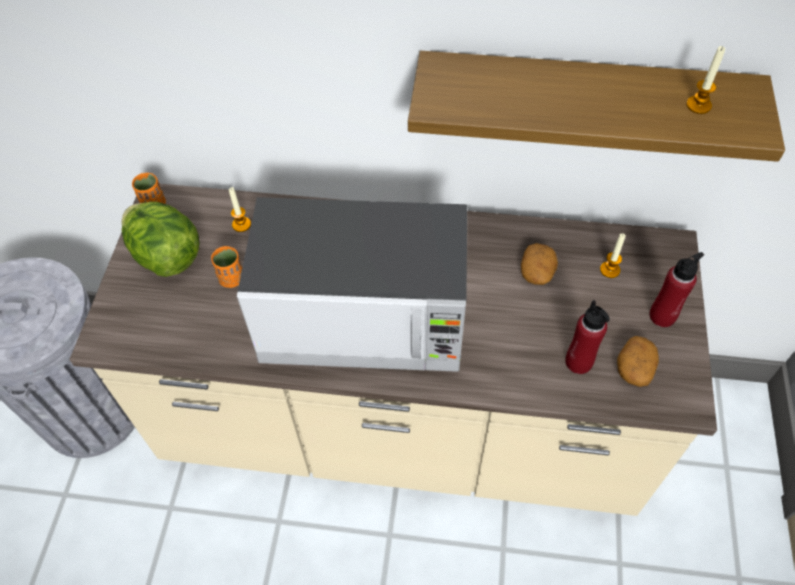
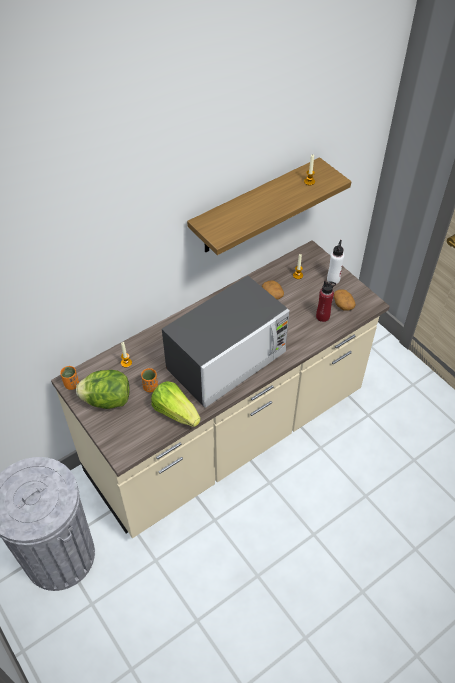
camera: 45 degrees left, 5 degrees down
(220, 338) = (175, 412): none -> lettuce
(662, 316) = (333, 279): red bottle -> white bottle

